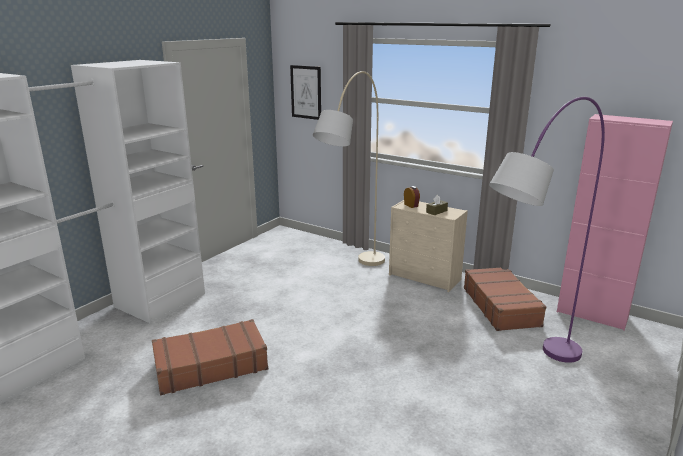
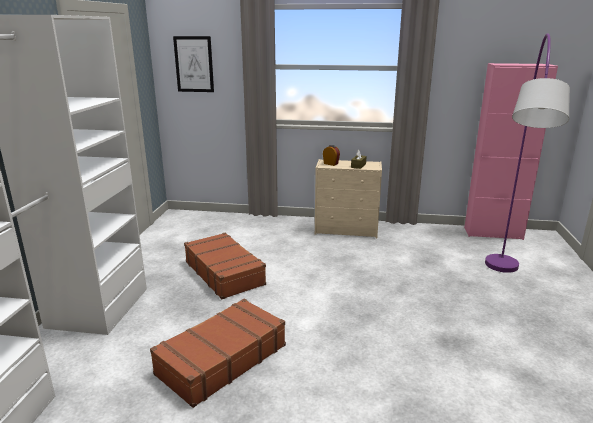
camera: 25 degrees left, 0 degrees up
(352, 281) = (287, 246): beige floor lamp -> none
(501, 306) = (427, 241): brown suitcase -> brown suitcase (225, 273)

